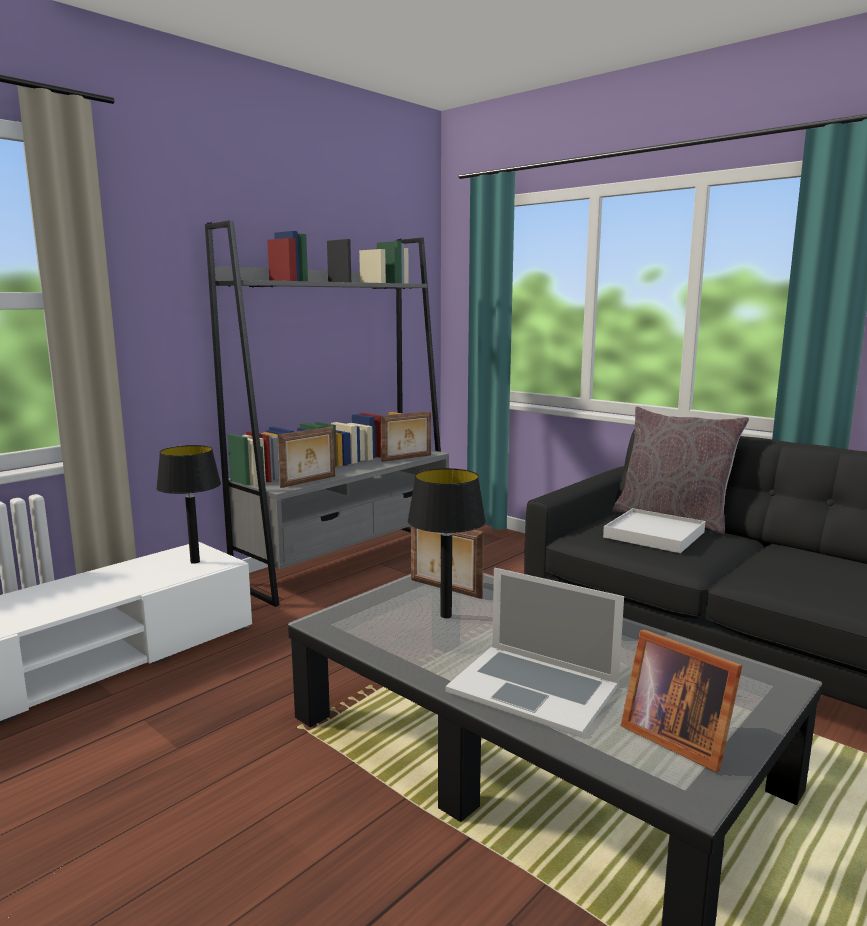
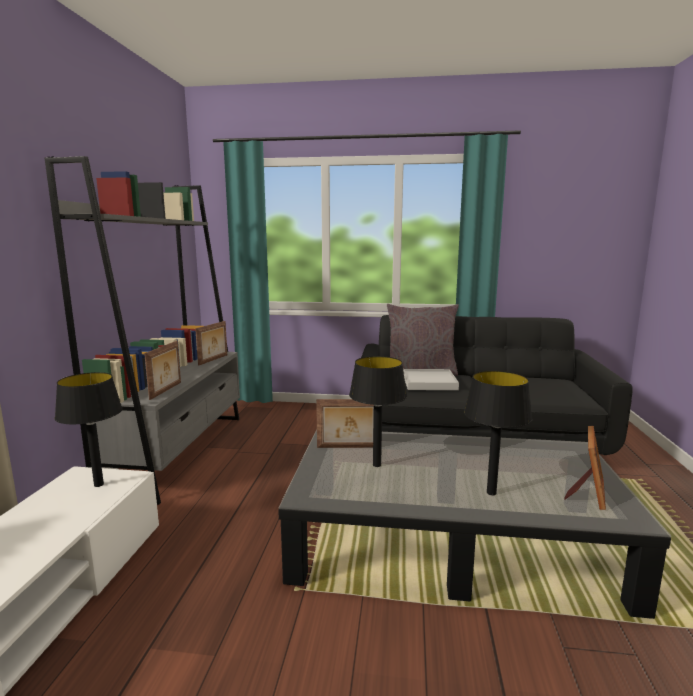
camera: 35 degrees left, 0 degrees up
(533, 688) = (491, 492): laptop -> black table lamp
(674, 737) = (586, 493): picture frame -> picture frame turned 75 degrees counterclockwise

